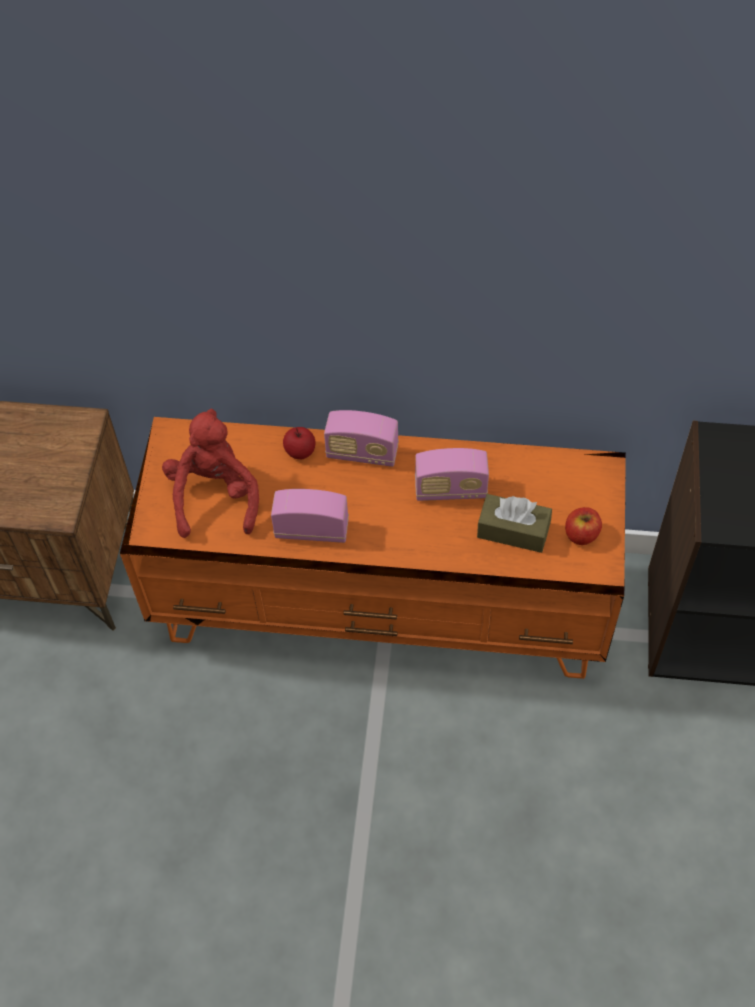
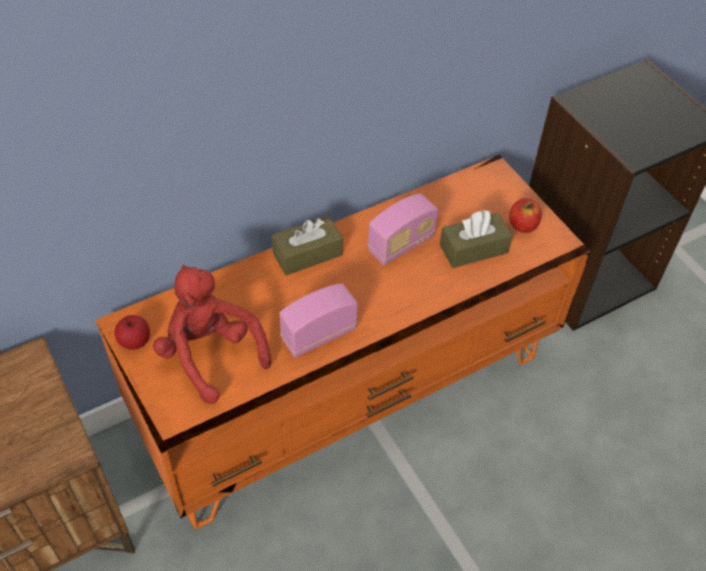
camera: 40 degrees left, 5 degrees down
(300, 451) = (254, 279): apple -> apple (134, 341)
(362, 453) = (307, 254): radio -> brown tissue box

